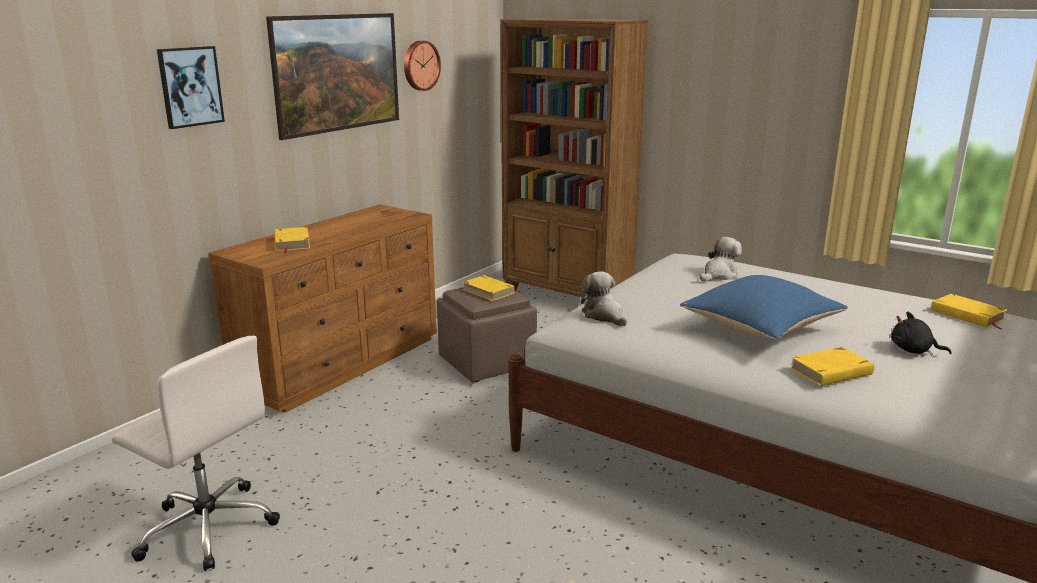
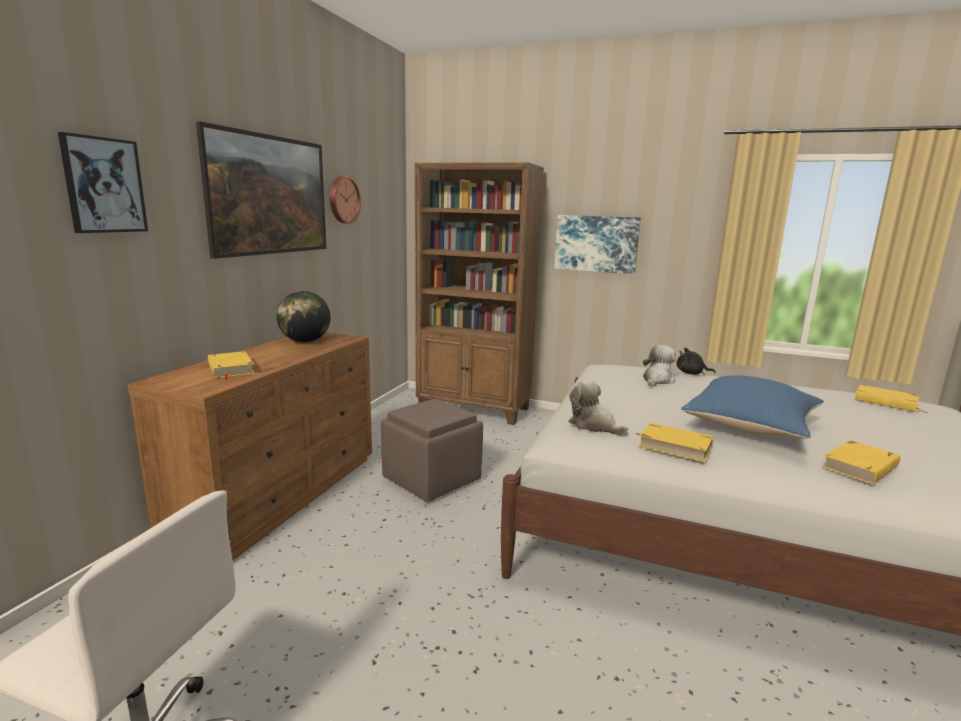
camera: 15 degrees left, 5 degrees down
(368, 217) = (305, 341): none -> globe
(488, 291) = (434, 408): yellow book -> yellow book (674, 446)
(706, 110) = (596, 243): none -> picture
(914, 351) = (895, 438): black plush toy -> black plush toy (691, 373)

